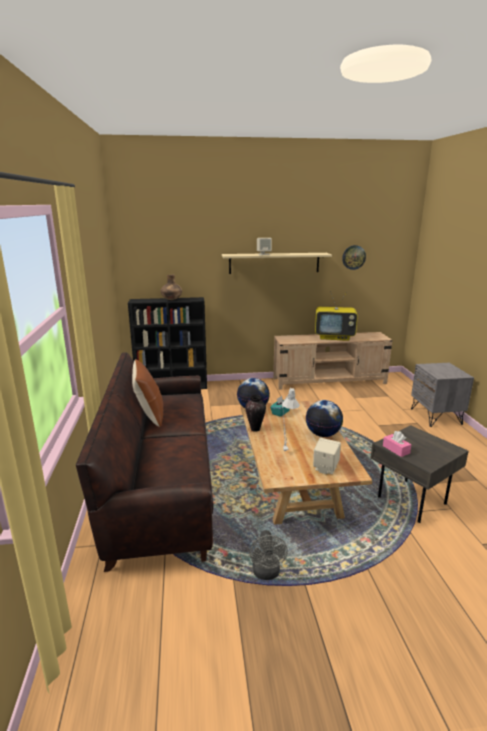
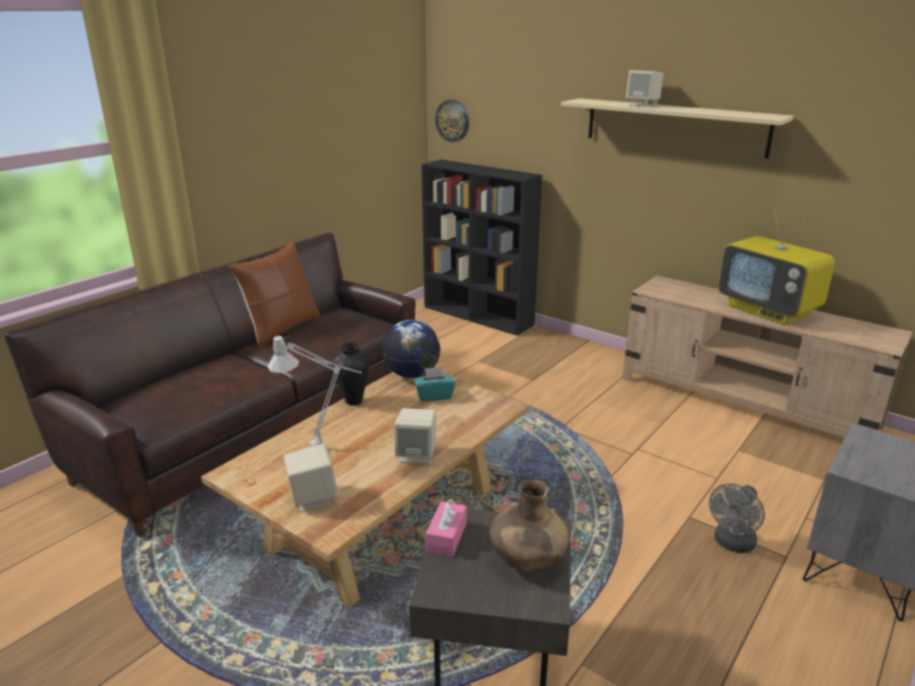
camera: 45 degrees right, 5 degrees up
(172, 300) = (486, 170): brown vase -> brown vase (527, 560)
(267, 574) = (156, 596): grey fan -> grey fan (732, 544)
(323, 434) = (417, 455): globe -> beige speaker
(353, 257) = (865, 134): wall clock -> wall clock (452, 120)

